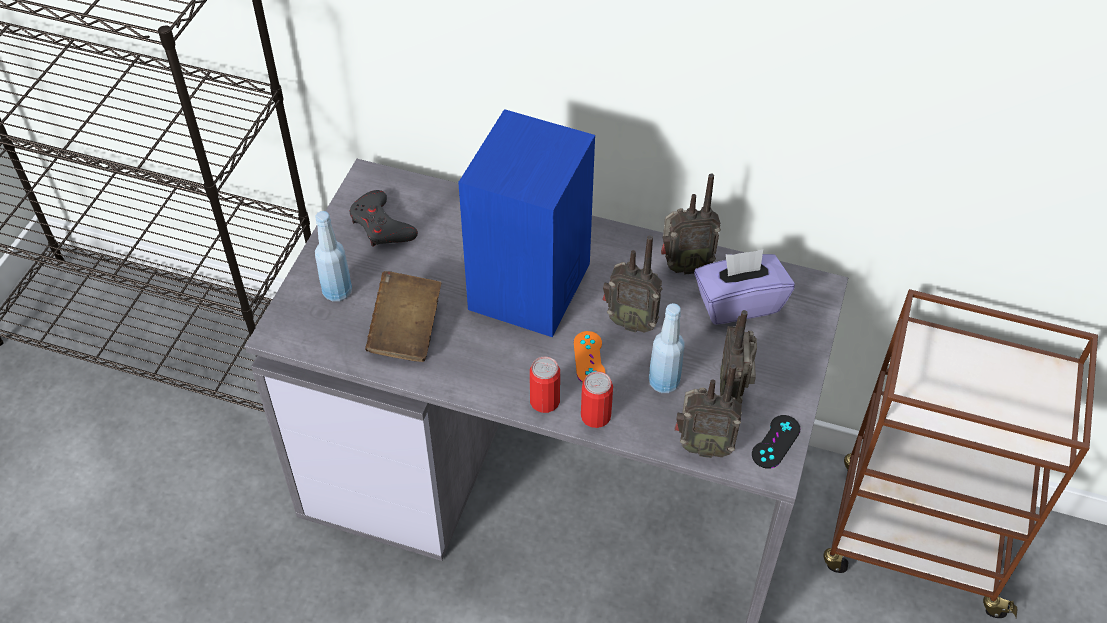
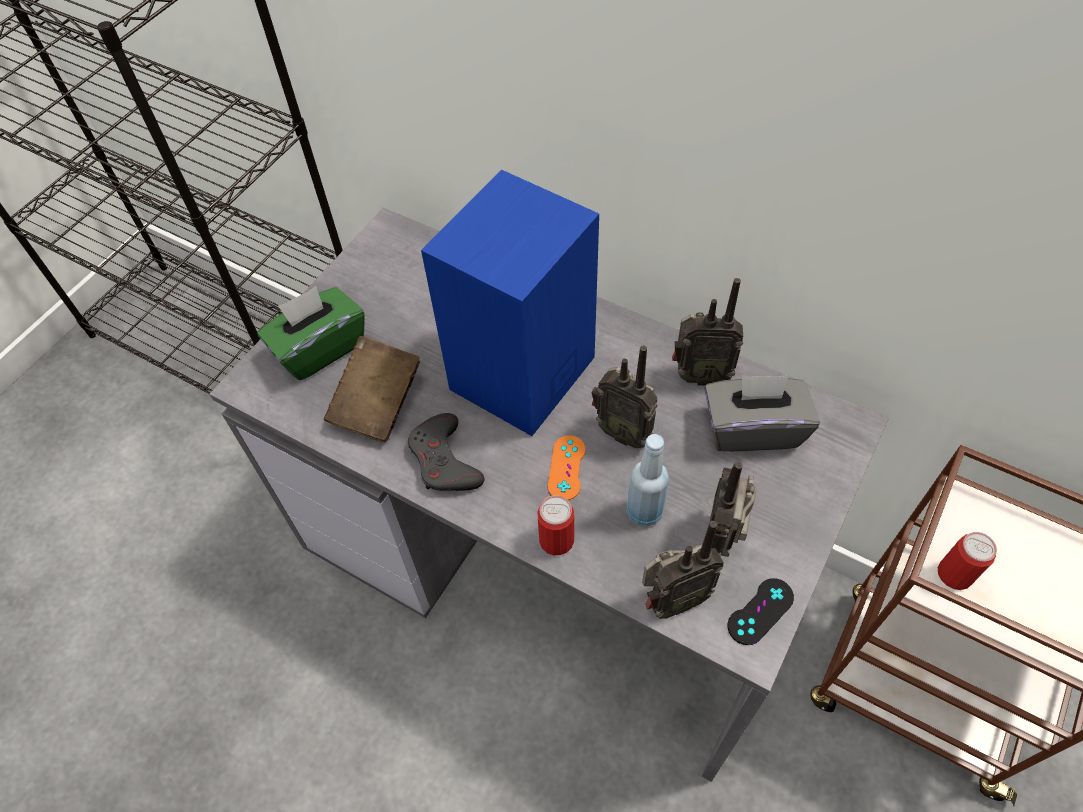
camera: 15 degrees right, 5 degrees up
(337, 292) = (320, 348): blue bottle -> green tissue box
(381, 225) = (386, 282): grey game controller -> grey game controller (444, 460)
(544, 401) = (504, 511): can -> can (954, 574)
(703, 446) = (672, 600): radio -> radio turned 45 degrees counterclockwise
(738, 303) = (752, 429): purple tissue box -> grey tissue box

